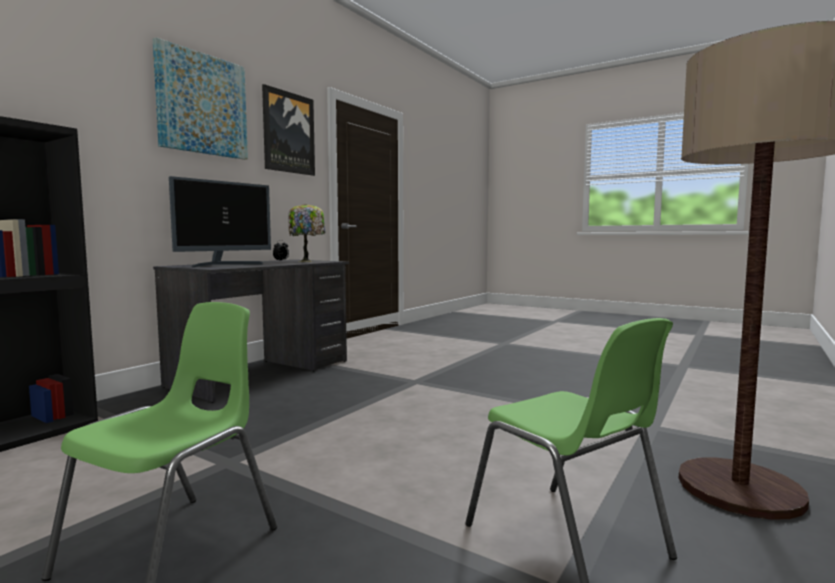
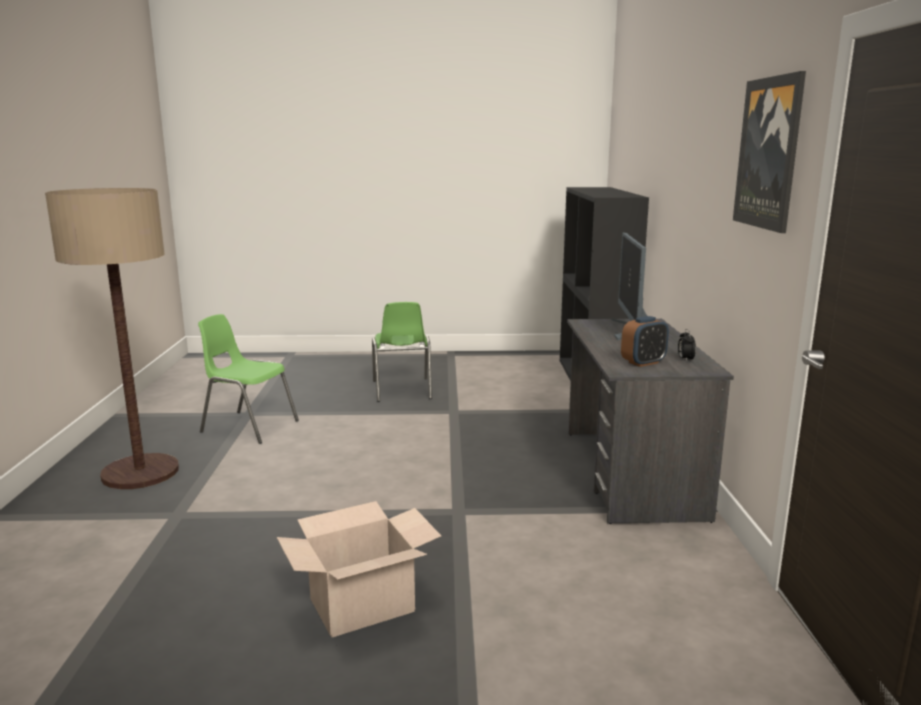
camera: 145 degrees right, 10 degrees up
(202, 104) = (708, 139): picture -> none
(307, 261) = (643, 363): table lamp -> alarm clock
(519, 365) = (362, 606): none -> cardboard box

